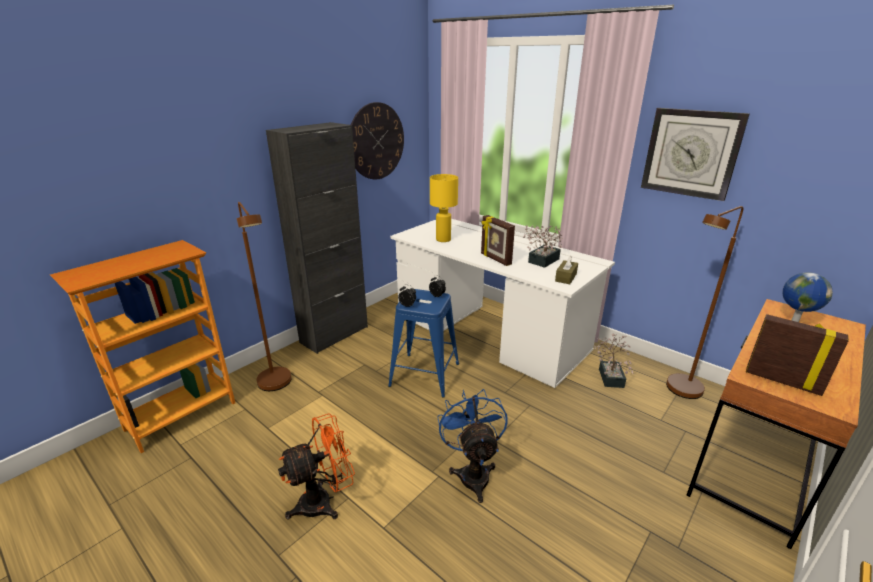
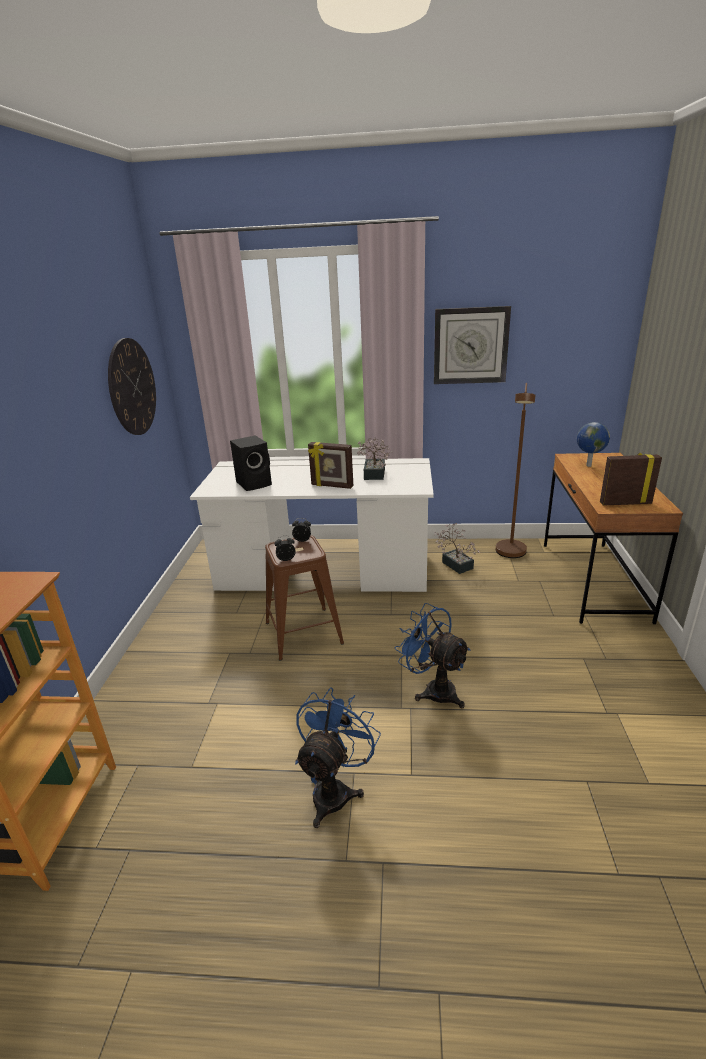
camera: 35 degrees left, 0 degrees up
(277, 386) = (149, 722): brown floor lamp -> none
(324, 501) = (335, 790): orange fan -> blue fan
(334, 334) = (157, 640): black cabinet -> none
(425, 374) = (304, 633): blue stool -> brown stool
(443, 239) = (255, 483): yellow table lamp -> black speaker
(566, 277) = (411, 482): brown tissue box -> none

